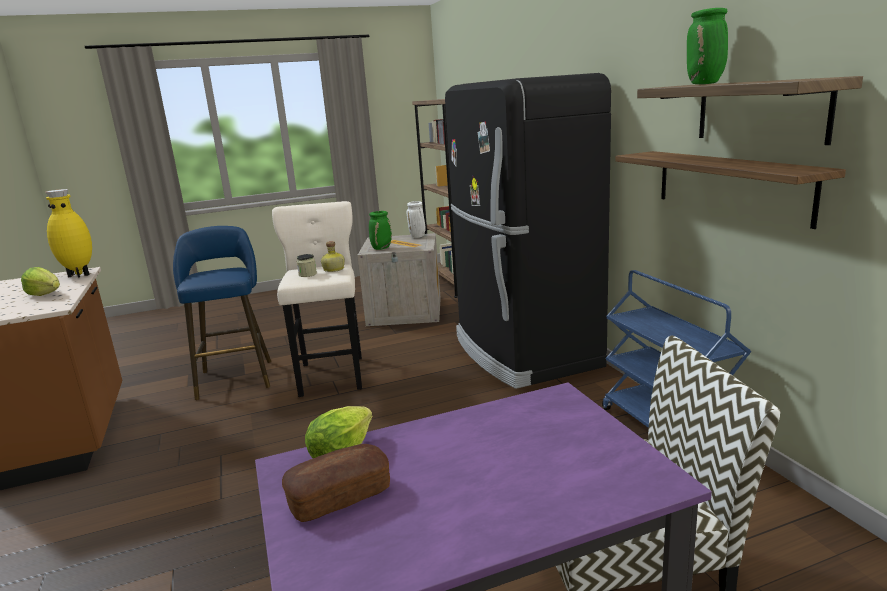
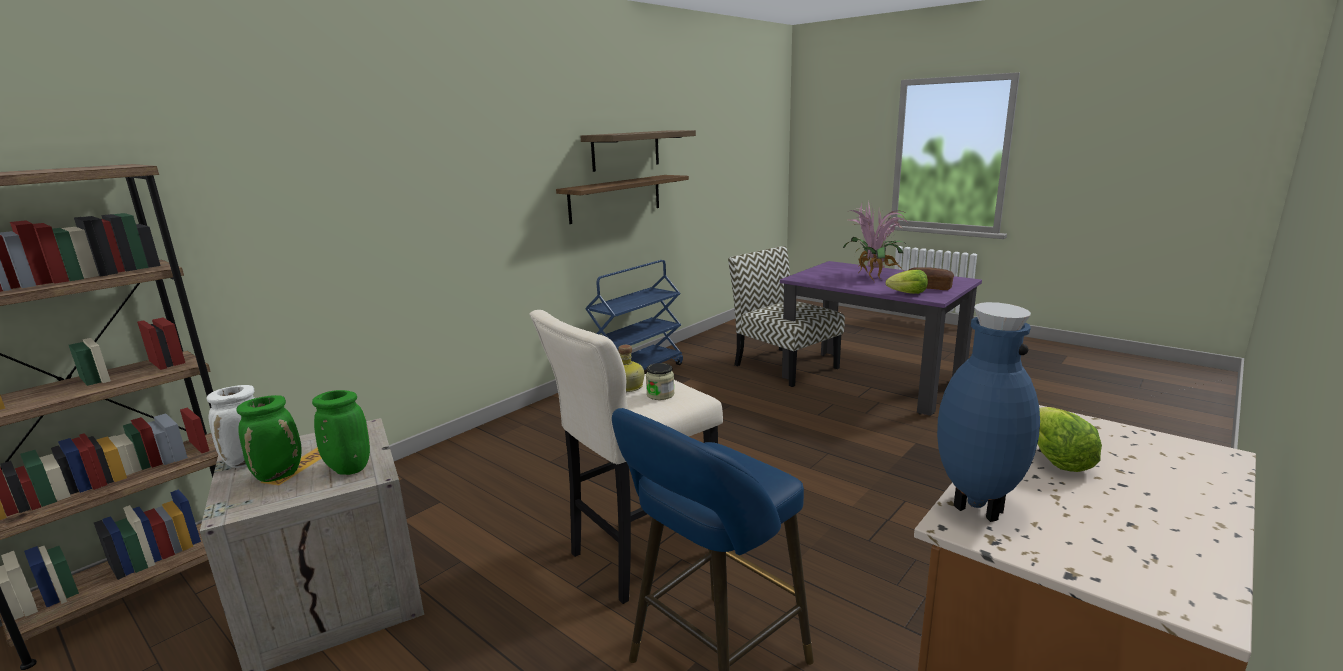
camera: 120 degrees left, 0 degrees up
(80, 275) = (974, 507): yellow vase -> blue vase
(489, 478) = (874, 276): none -> potted plant
(523, 352) = (513, 445): black fridge -> none
(705, 84) = (614, 133): green vase -> green vase (280, 475)

